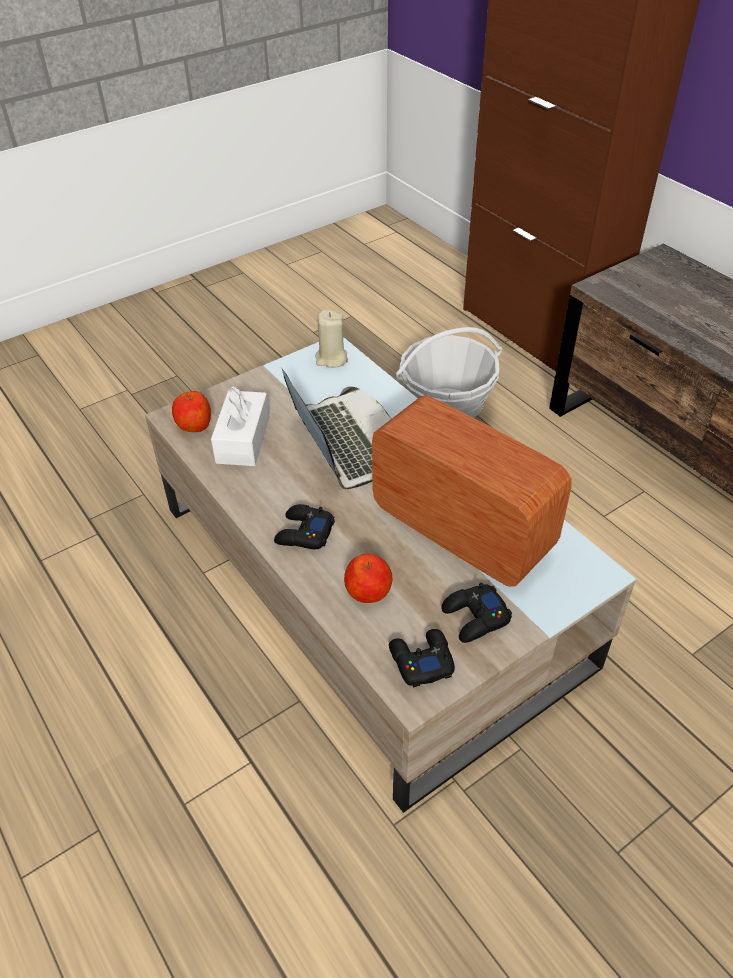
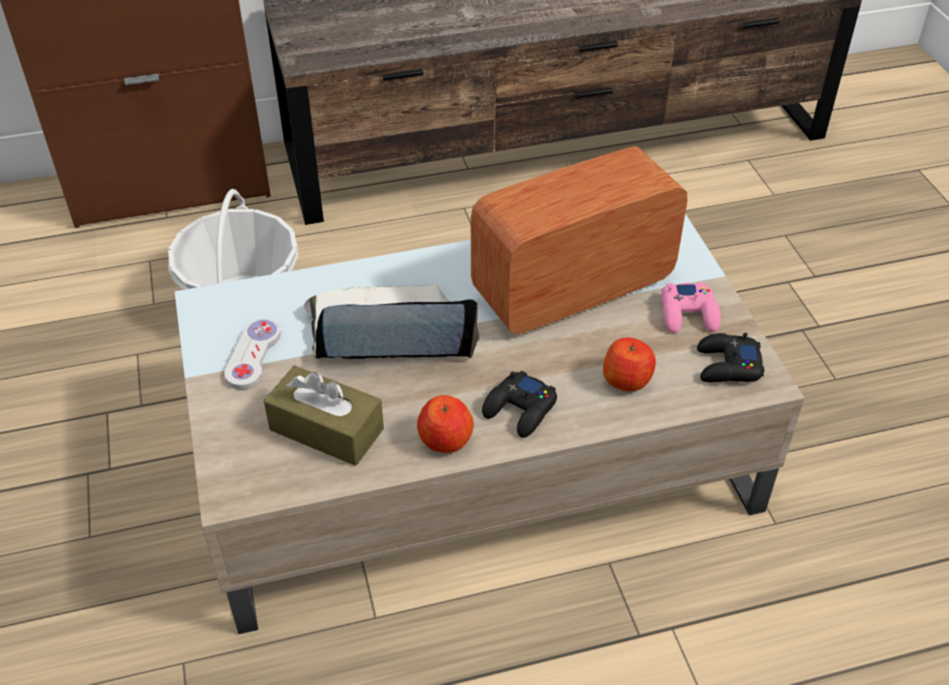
camera: 70 degrees left, 0 degrees up
(194, 424) = (263, 473): apple -> apple (445, 440)
(243, 440) = (326, 429): white tissue box -> brown tissue box
(295, 385) = (253, 355): none -> white game controller
(331, 359) = (224, 310): beige candle -> none
(475, 618) = (689, 314): black game controller -> pink game controller

